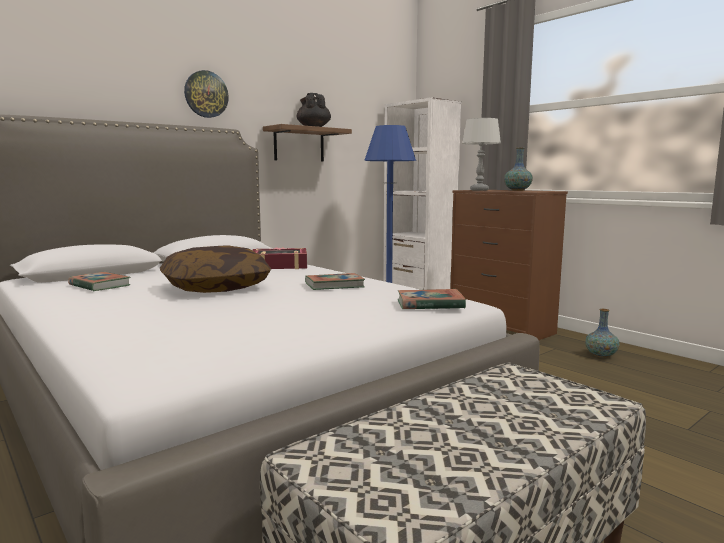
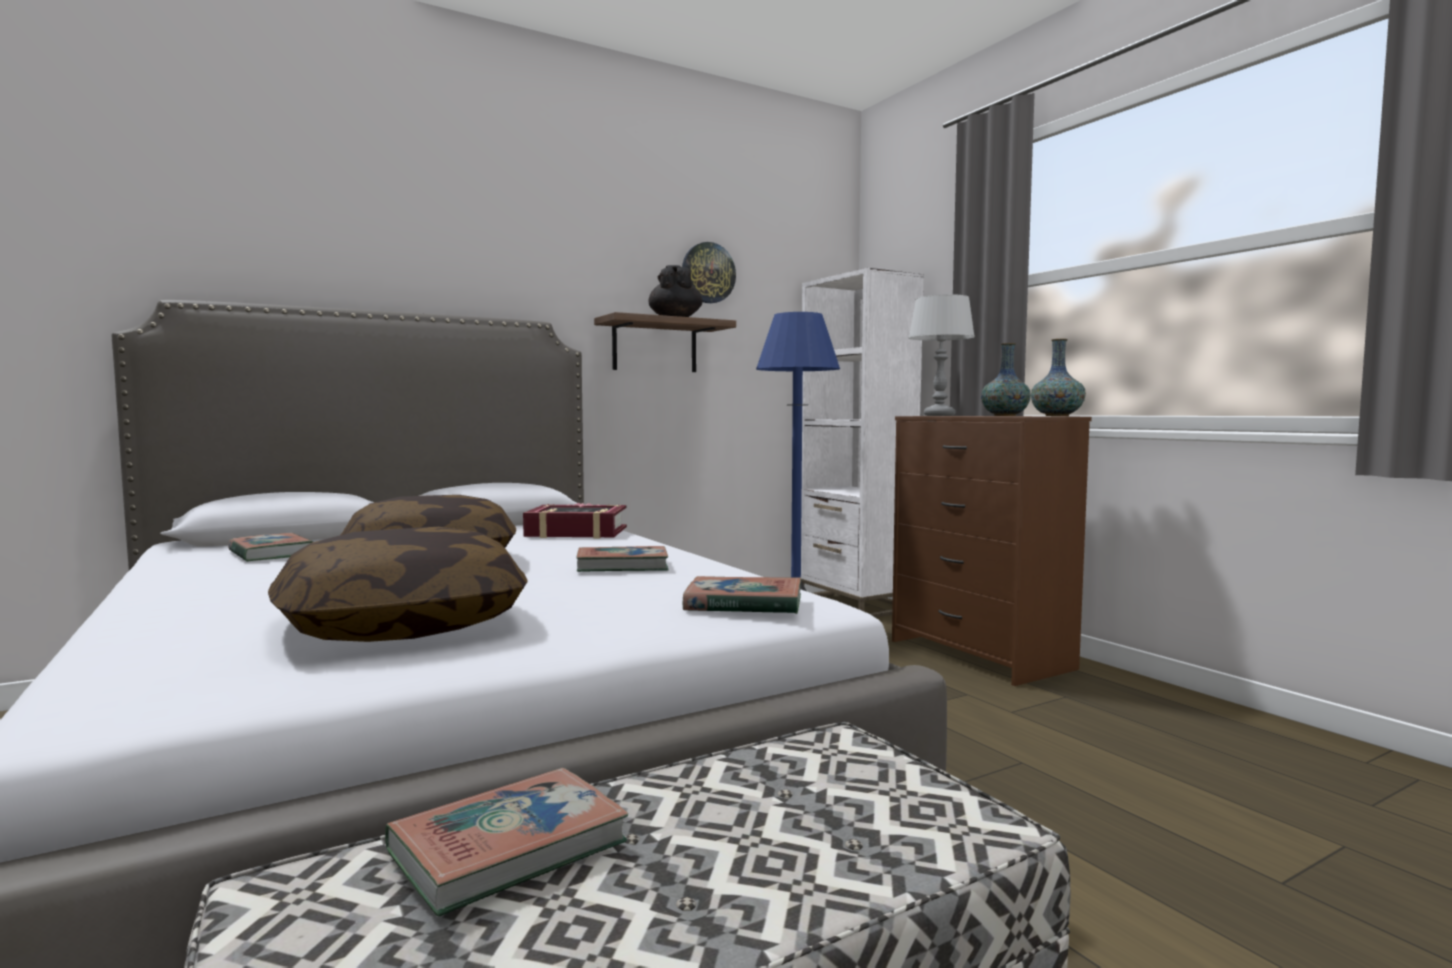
camera: 10 degrees right, 5 degrees down
(206, 94) = (503, 270): wall clock -> wall clock (708, 273)
(254, 324) = (403, 625): none -> pillow
(400, 429) = (508, 848): none -> book
(601, 355) = (1149, 715): vase -> vase (1057, 416)

